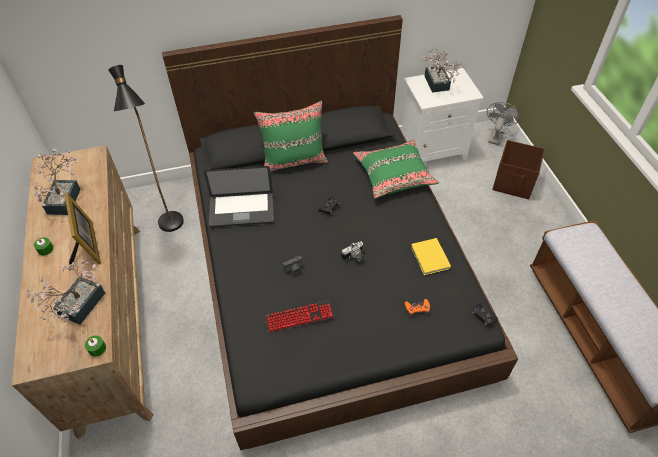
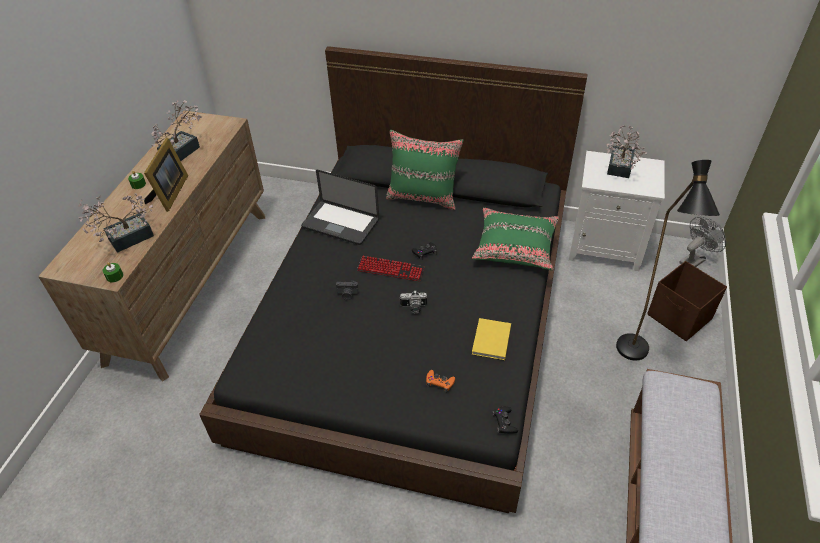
camera: 30 degrees right, 5 degrees down
(173, 229) = (294, 227): black floor lamp -> black floor lamp (634, 357)
(299, 317) = (320, 338): keyboard -> keyboard (390, 269)

